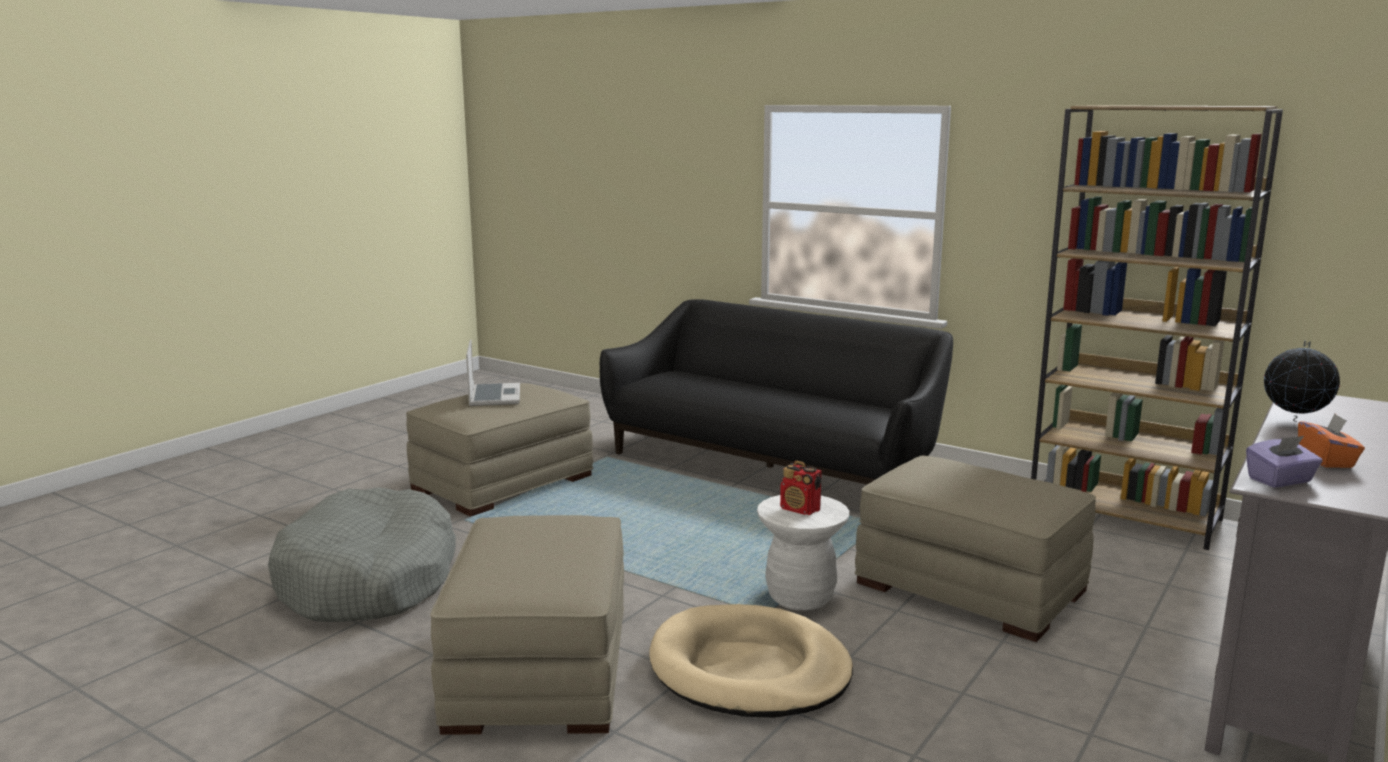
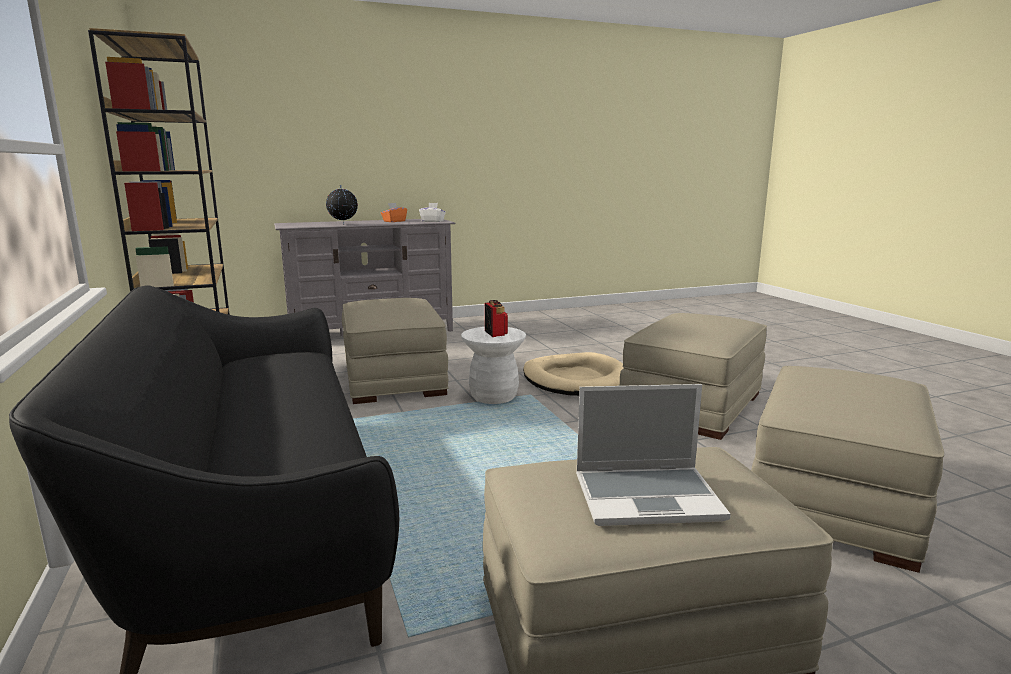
camera: 145 degrees left, 0 degrees up
(368, 580) = (834, 500): grey dog bed -> beige ottoman
(493, 396) = (648, 497): laptop -> laptop turned 120 degrees counterclockwise
(1280, 480) = (432, 221): purple tissue box -> white tissue box

